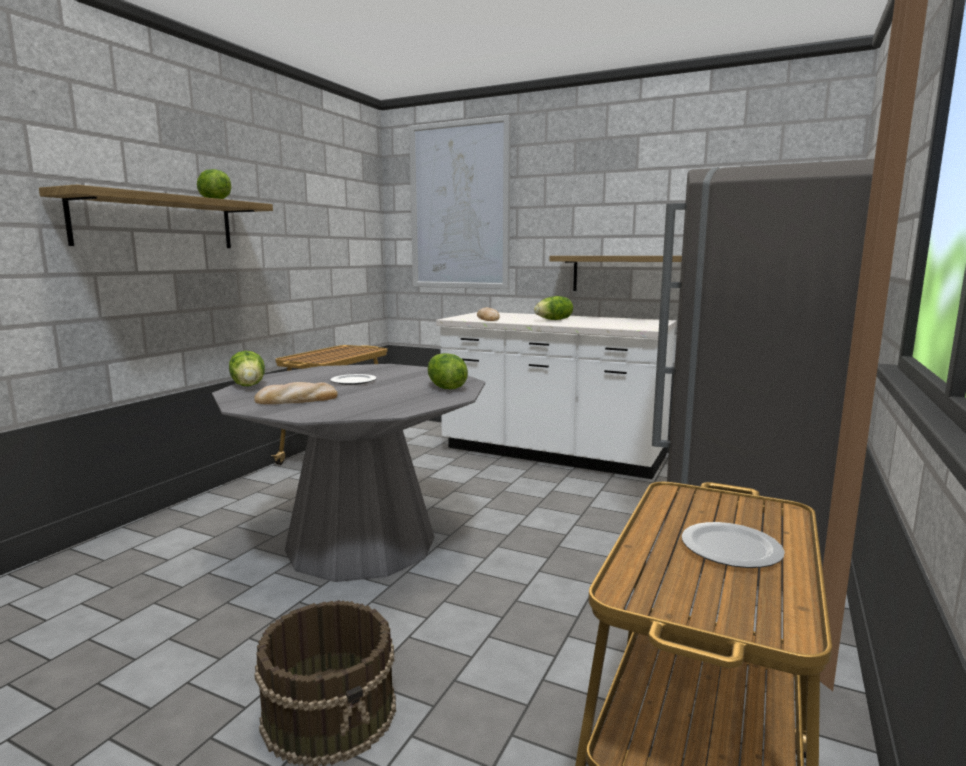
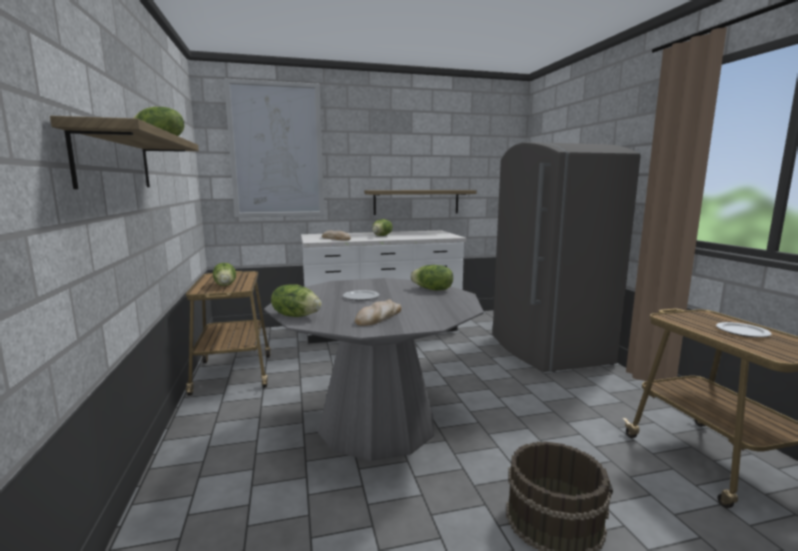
camera: 40 degrees left, 0 degrees up
(324, 356) = (226, 285): none -> lettuce

